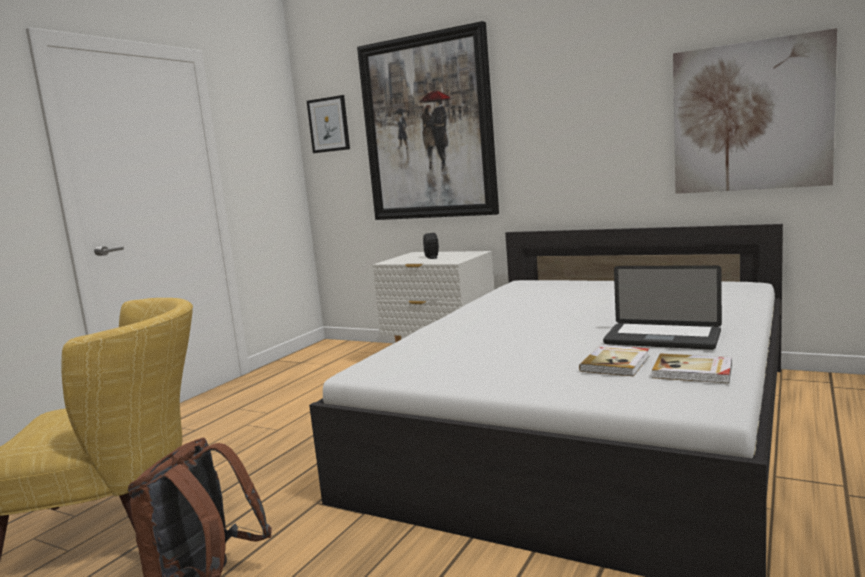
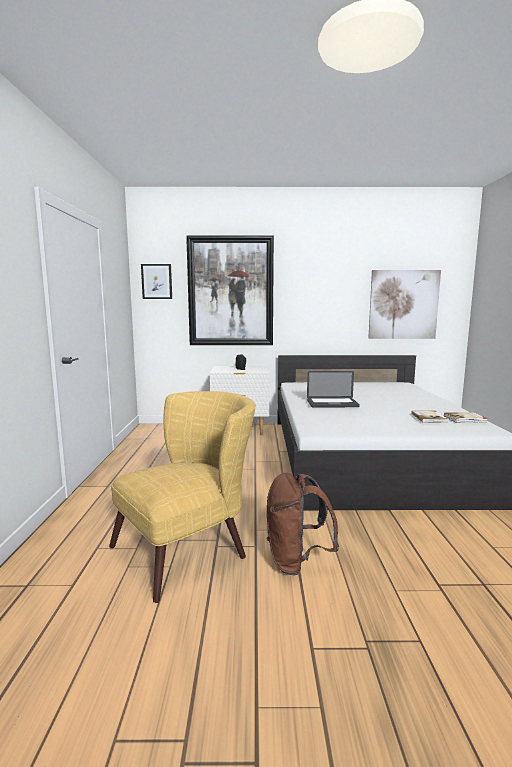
camera: 30 degrees left, 0 degrees up
(662, 338) = (423, 407): laptop -> laptop (332, 404)

